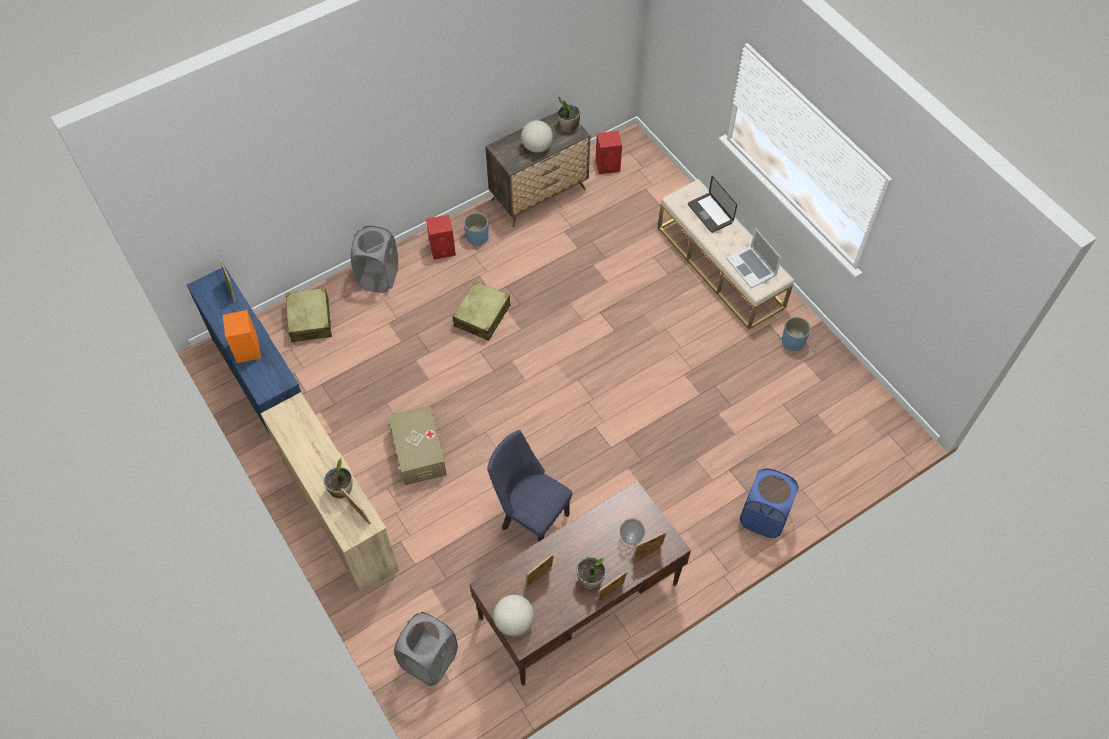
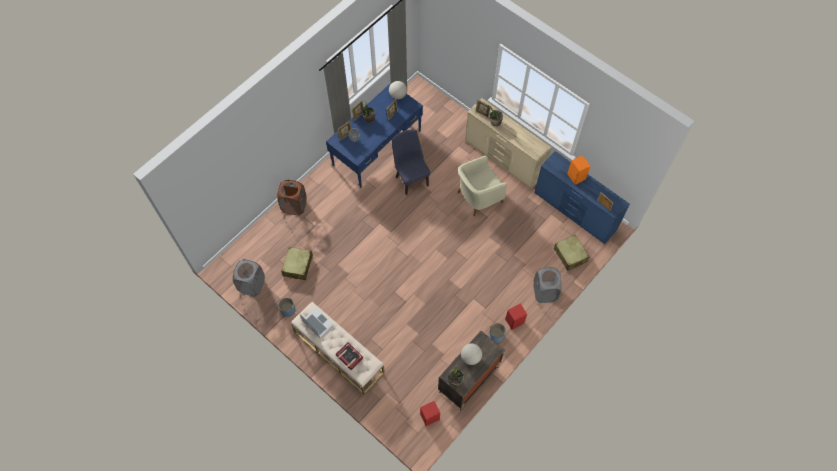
camera: 165 degrees right, 5 degrees up
(419, 452) = (478, 197): beige storage box -> beige armchair
(430, 660) = (436, 110): grey laundry basket -> grey laundry basket (252, 285)
(482, 316) = (474, 282): beige suitcase -> beige suitcase (297, 266)
(530, 518) = (410, 178): blue chair -> blue chair turned 135 degrees counterclockwise
(579, 601) = (377, 148): brown desk -> blue desk
(710, 213) = (349, 357): laptop -> book
(763, 517) = (294, 206): blue laundry basket -> brown laundry basket

